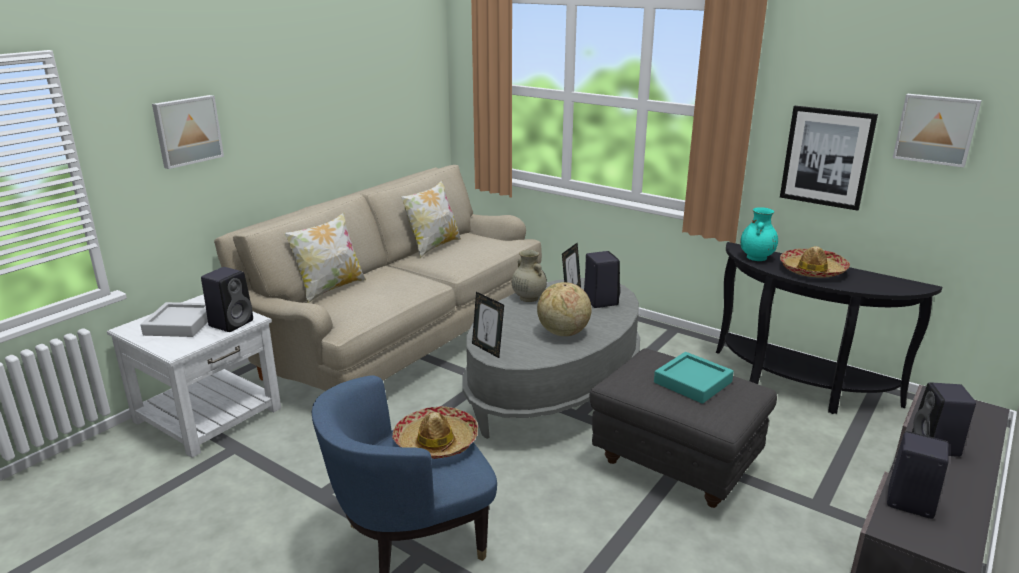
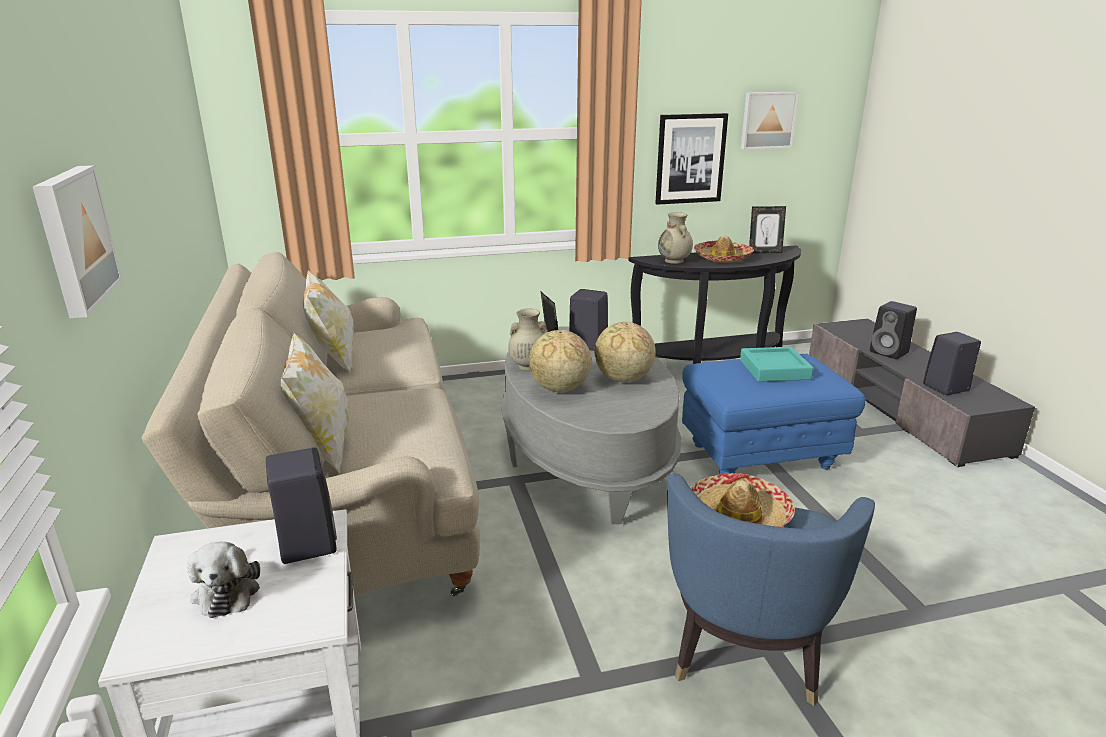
camera: 50 degrees left, 0 degrees up
(180, 324) = (227, 590): grey tray -> plush toy
(487, 349) = (604, 421): picture frame -> picture frame (764, 252)
(510, 319) = (559, 389): none -> globe
(676, 465) = (760, 456): grey ottoman -> blue ottoman
(756, 258) = (674, 261): turquoise vase -> beige vase

